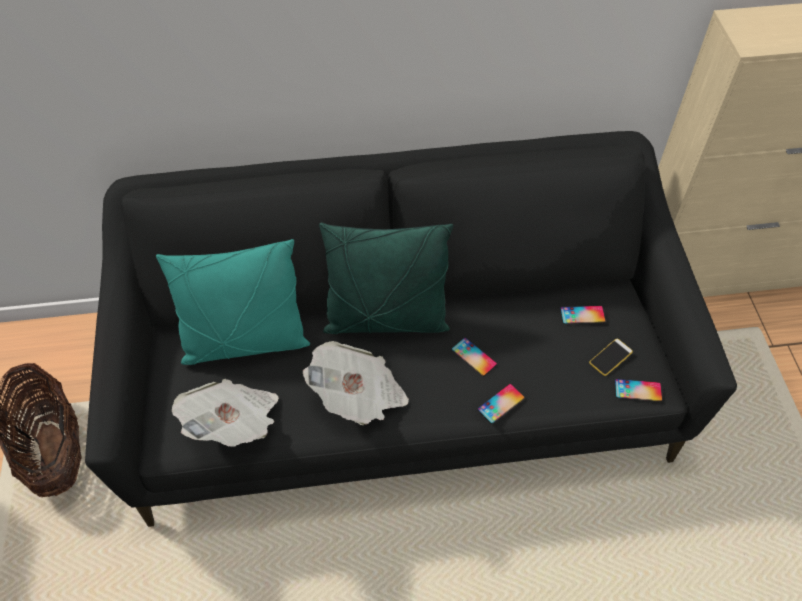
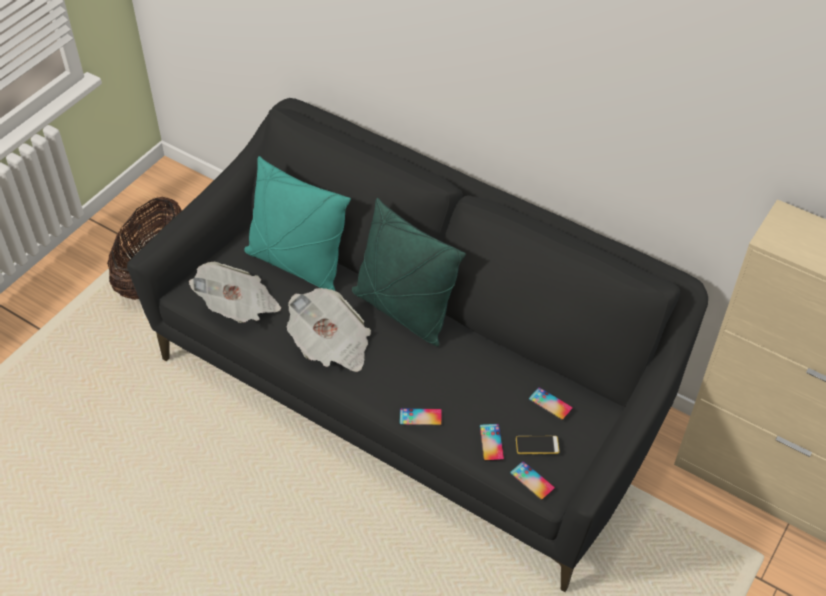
camera: 40 degrees right, 5 degrees down
(474, 357) = (435, 375): phone -> phone (491, 442)

